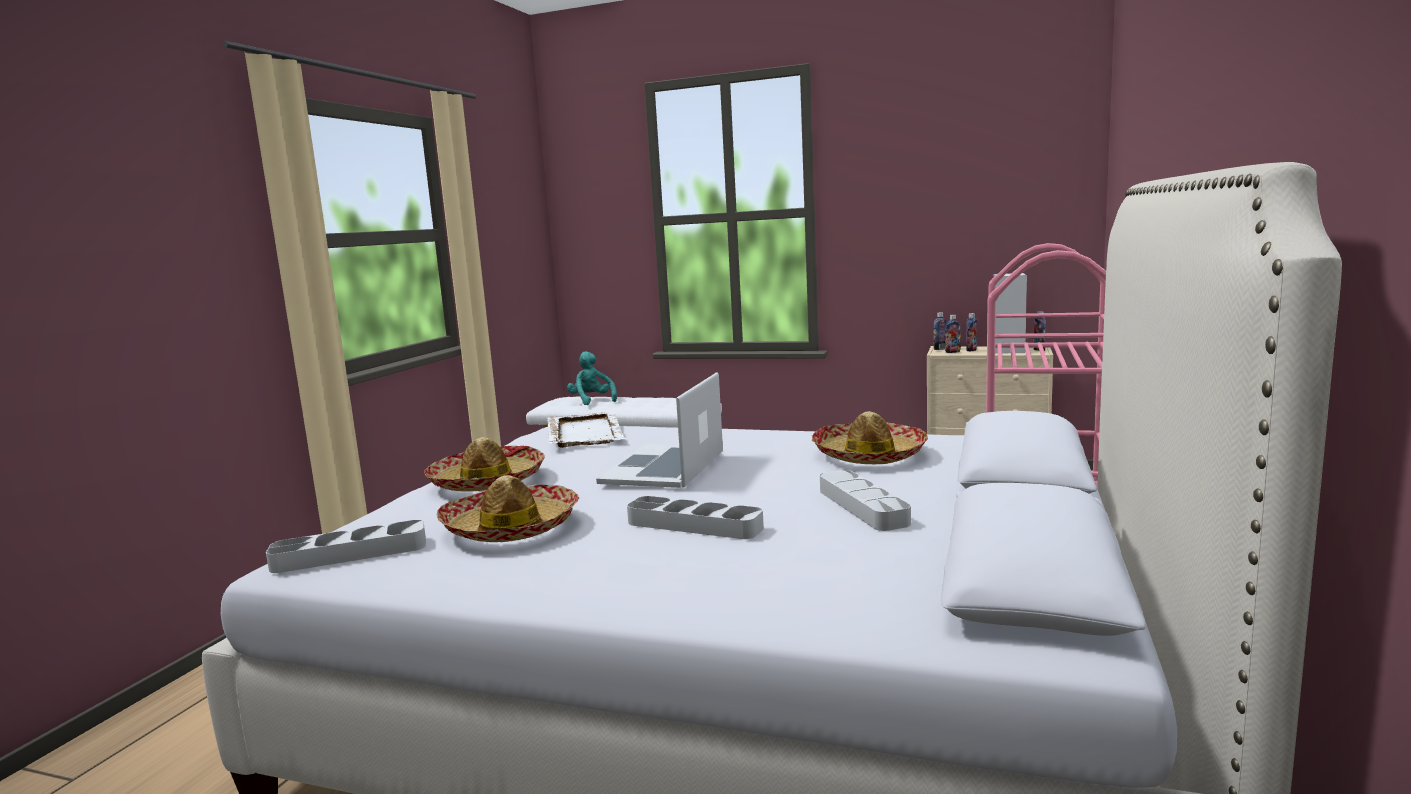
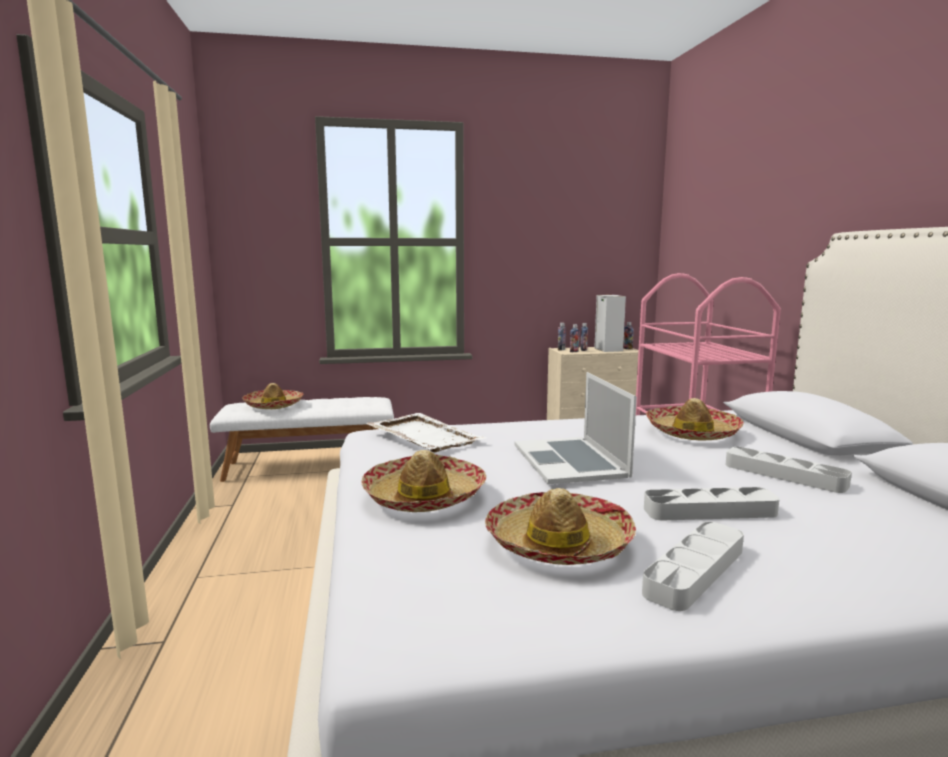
camera: 30 degrees left, 0 degrees up
(350, 554) = (446, 612): grey tray -> grey tray (695, 571)
(592, 401) = (274, 405): turquoise plush toy -> hat

